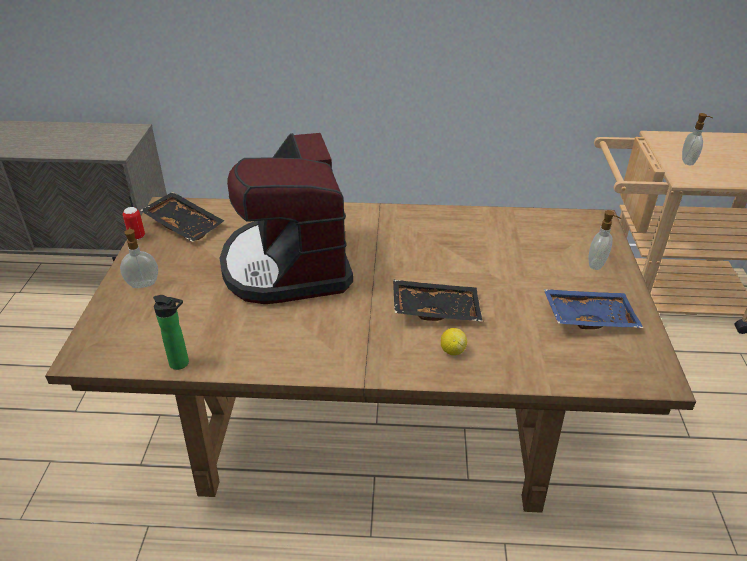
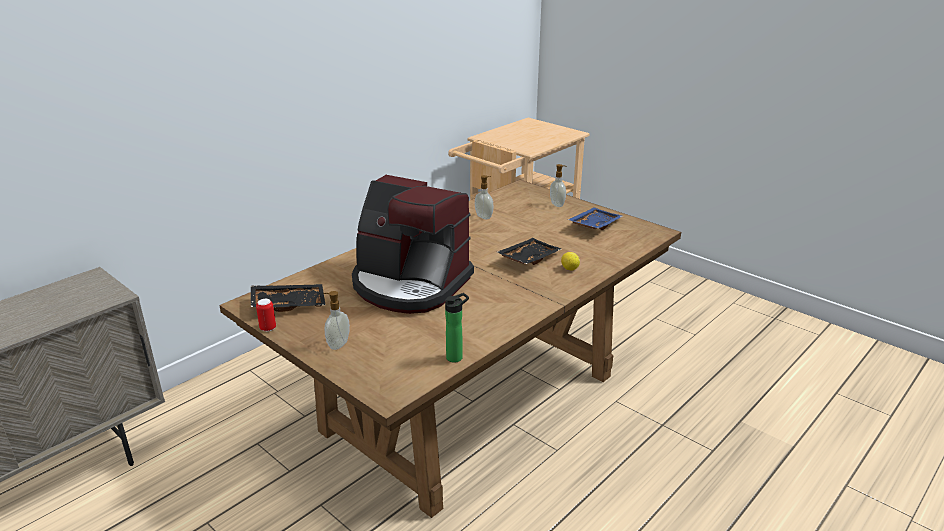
camera: 50 degrees left, 10 degrees down
(688, 162) = (517, 142): soap dispenser -> soap dispenser (484, 217)

